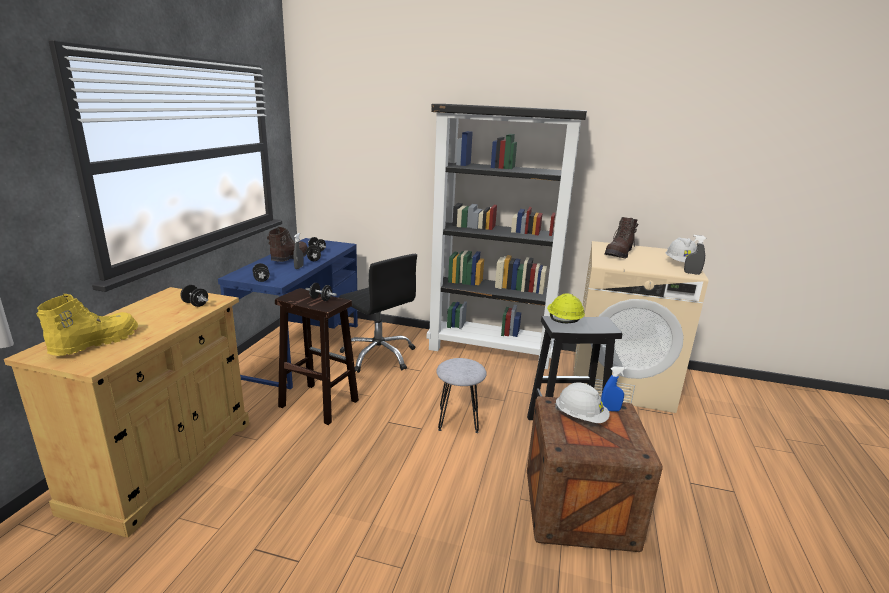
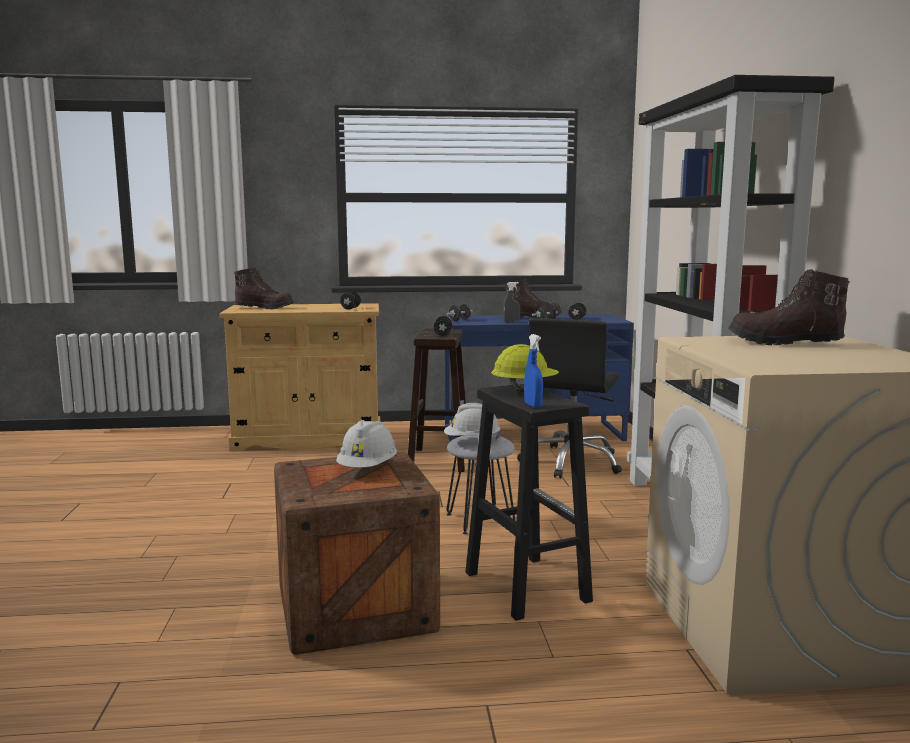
camera: 70 degrees right, 10 degrees down
(95, 343) = (264, 308): yellow boot -> brown boot
(610, 410) = (401, 481): blue spray bottle -> blue spray bottle (533, 405)
(680, 263) = (827, 364): white hard hat -> white hard hat (472, 441)
(692, 273) = (769, 368): grey spray bottle -> none

